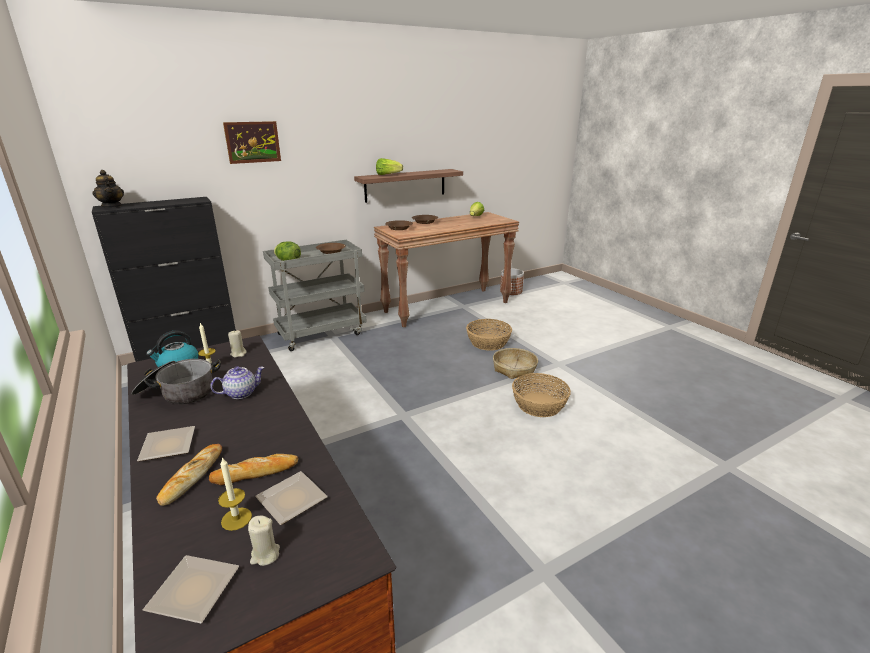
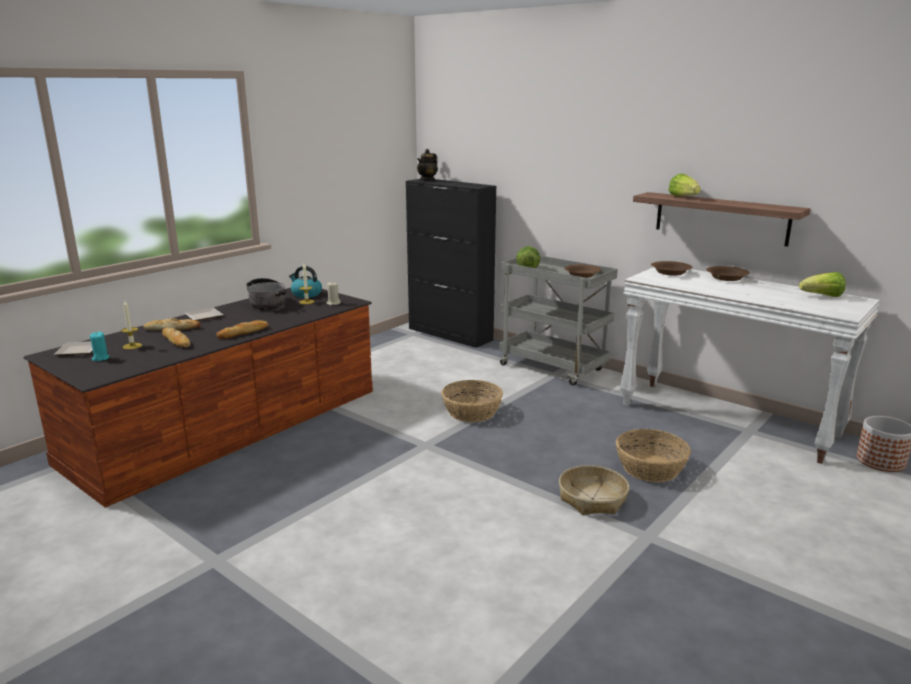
camera: 70 degrees right, 5 degrees down
(241, 393) = (273, 317): teapot -> none
(252, 142) = (545, 137): picture -> none
(265, 555) = (100, 358): beige candle -> turquoise candle
(280, 416) = (243, 333): none -> bread
(291, 502) = (146, 354): plate -> none
(447, 307) = (728, 420): brown console table -> white console table
(539, 405) = (511, 529): basket -> basket (472, 412)

